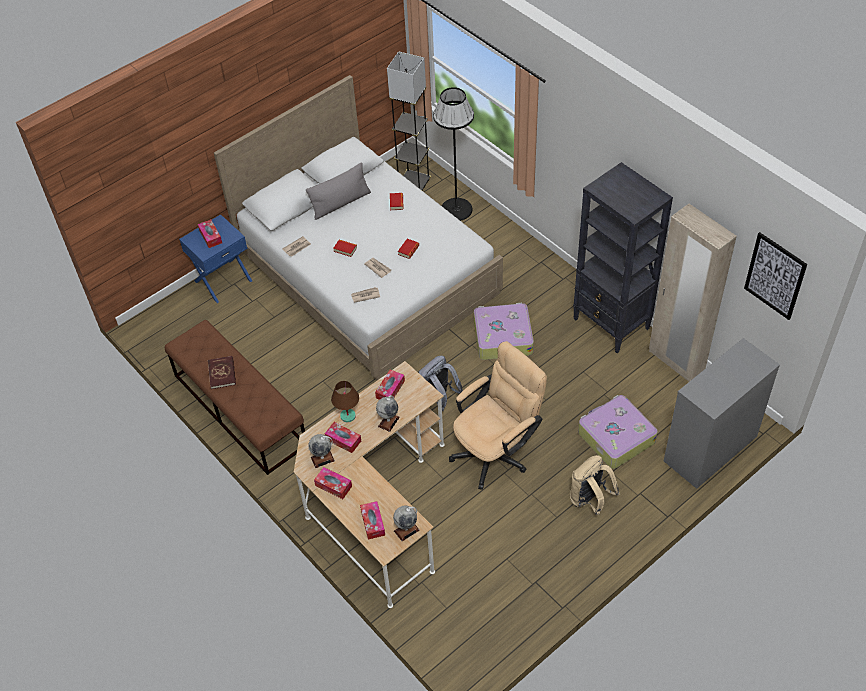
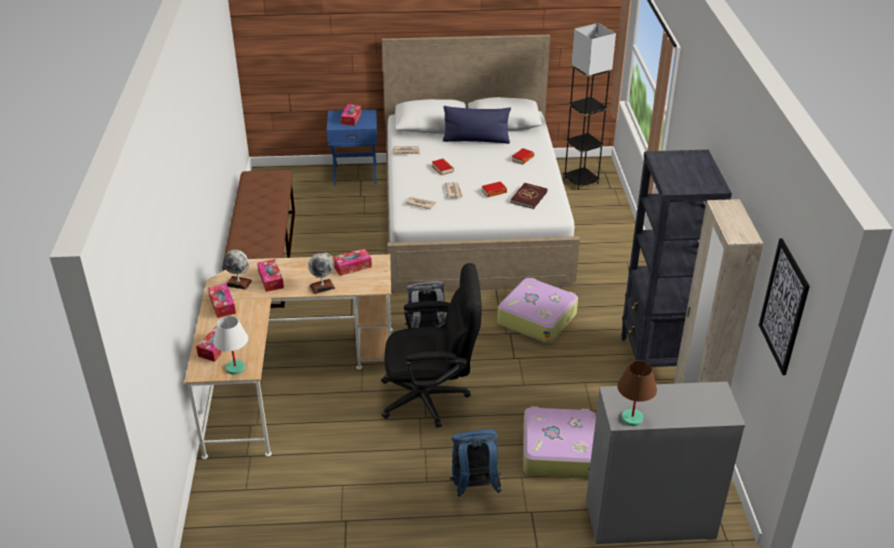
camera: 35 degrees right, 15 degrees down
(222, 373) = (256, 206): red book -> red book (529, 197)
(340, 203) = (476, 140): grey pillow -> blue pillow
(348, 416) = (296, 266): brown table lamp -> brown table lamp (632, 418)
(406, 530) = (235, 368): globe -> white table lamp
(456, 209) = (599, 212): black floor lamp -> none
(496, 451) = (432, 397): beige office chair -> black office chair
(590, 500) = (474, 487): beige backpack -> blue backpack

